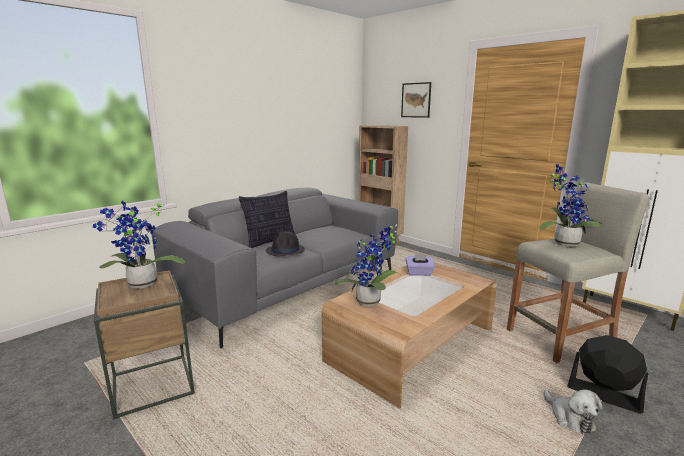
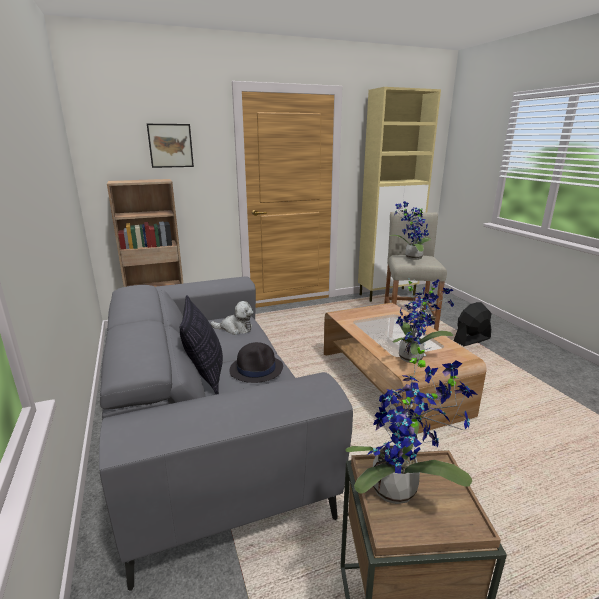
camera: 65 degrees left, 5 degrees up
(419, 273) = (361, 322): purple tissue box -> none
(570, 418) = (492, 358): plush toy -> plush toy (235, 329)

